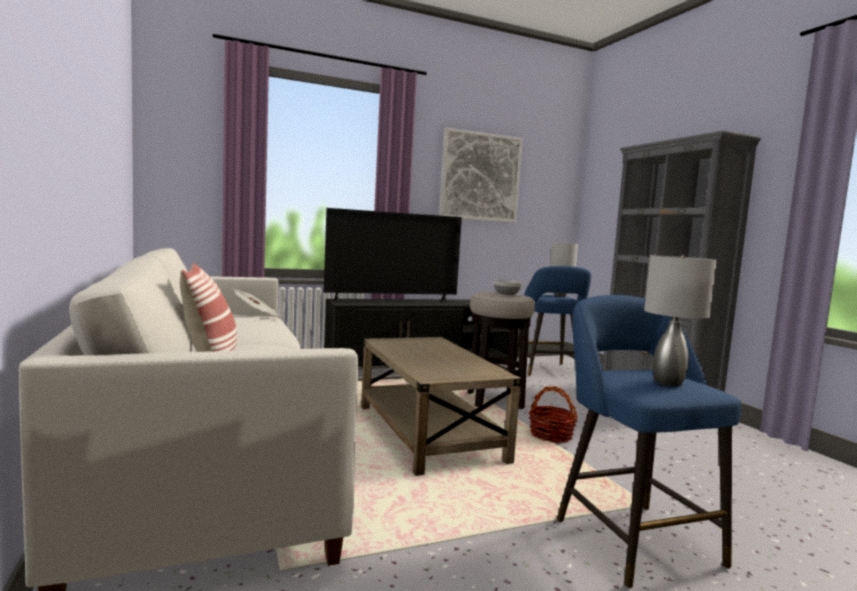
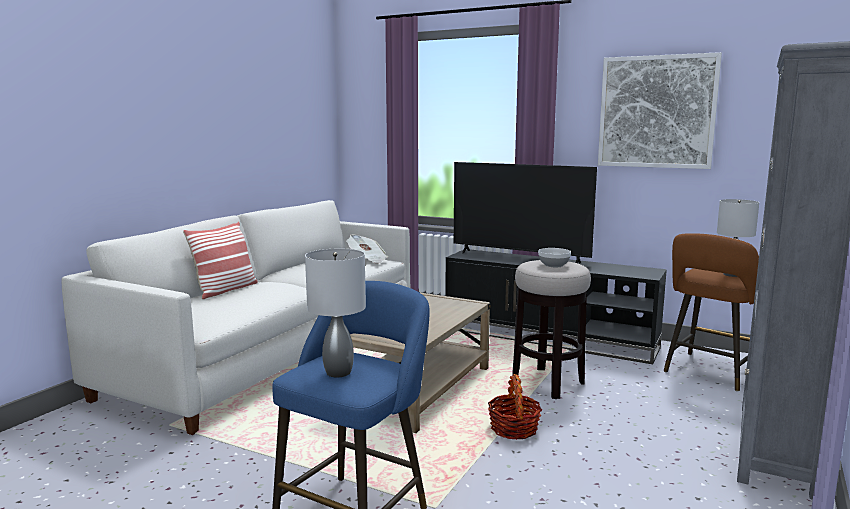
camera: 50 degrees right, 5 degrees up
(547, 371) = (709, 373): blue stool -> brown stool

